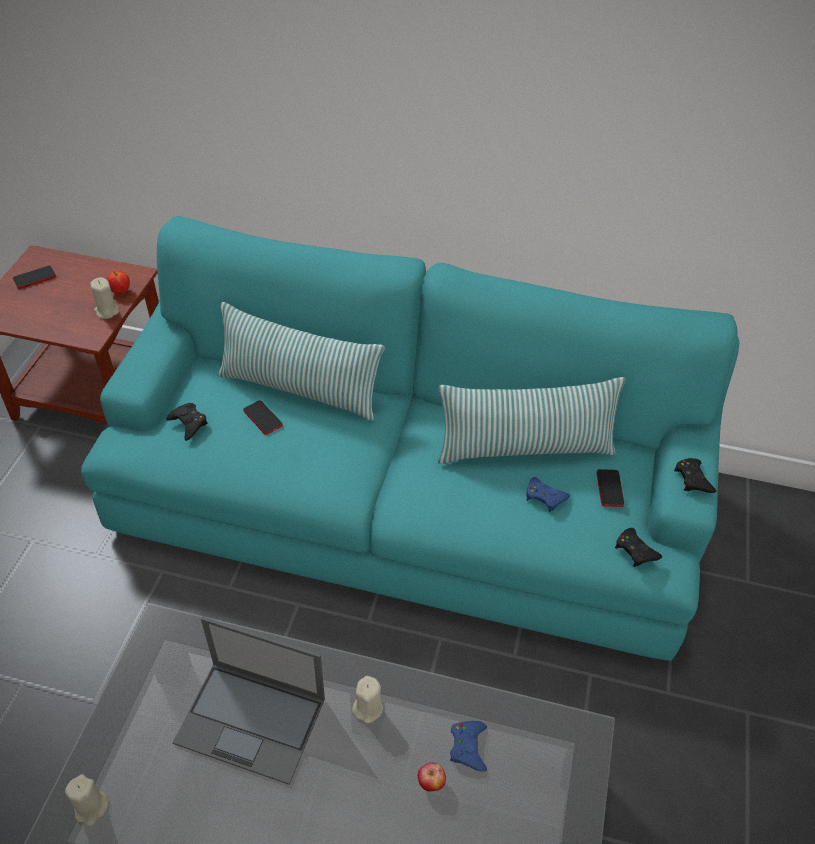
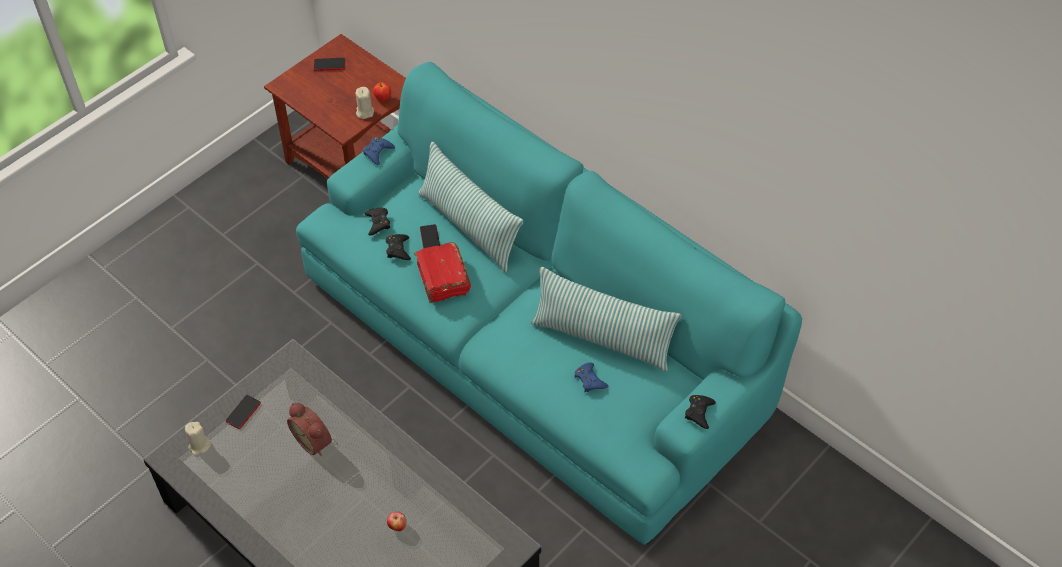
camera: 30 degrees right, 5 degrees up
(252, 721) = (314, 440): laptop -> alarm clock
(306, 456) = (442, 280): none -> red book
(368, 708) = (388, 465): beige candle -> none
(468, 747) = (434, 517): blue game controller -> blue game controller (377, 152)
(609, 488) = (642, 394): phone -> phone (243, 412)
(635, 550) = (627, 445): black game controller -> black game controller (398, 249)

